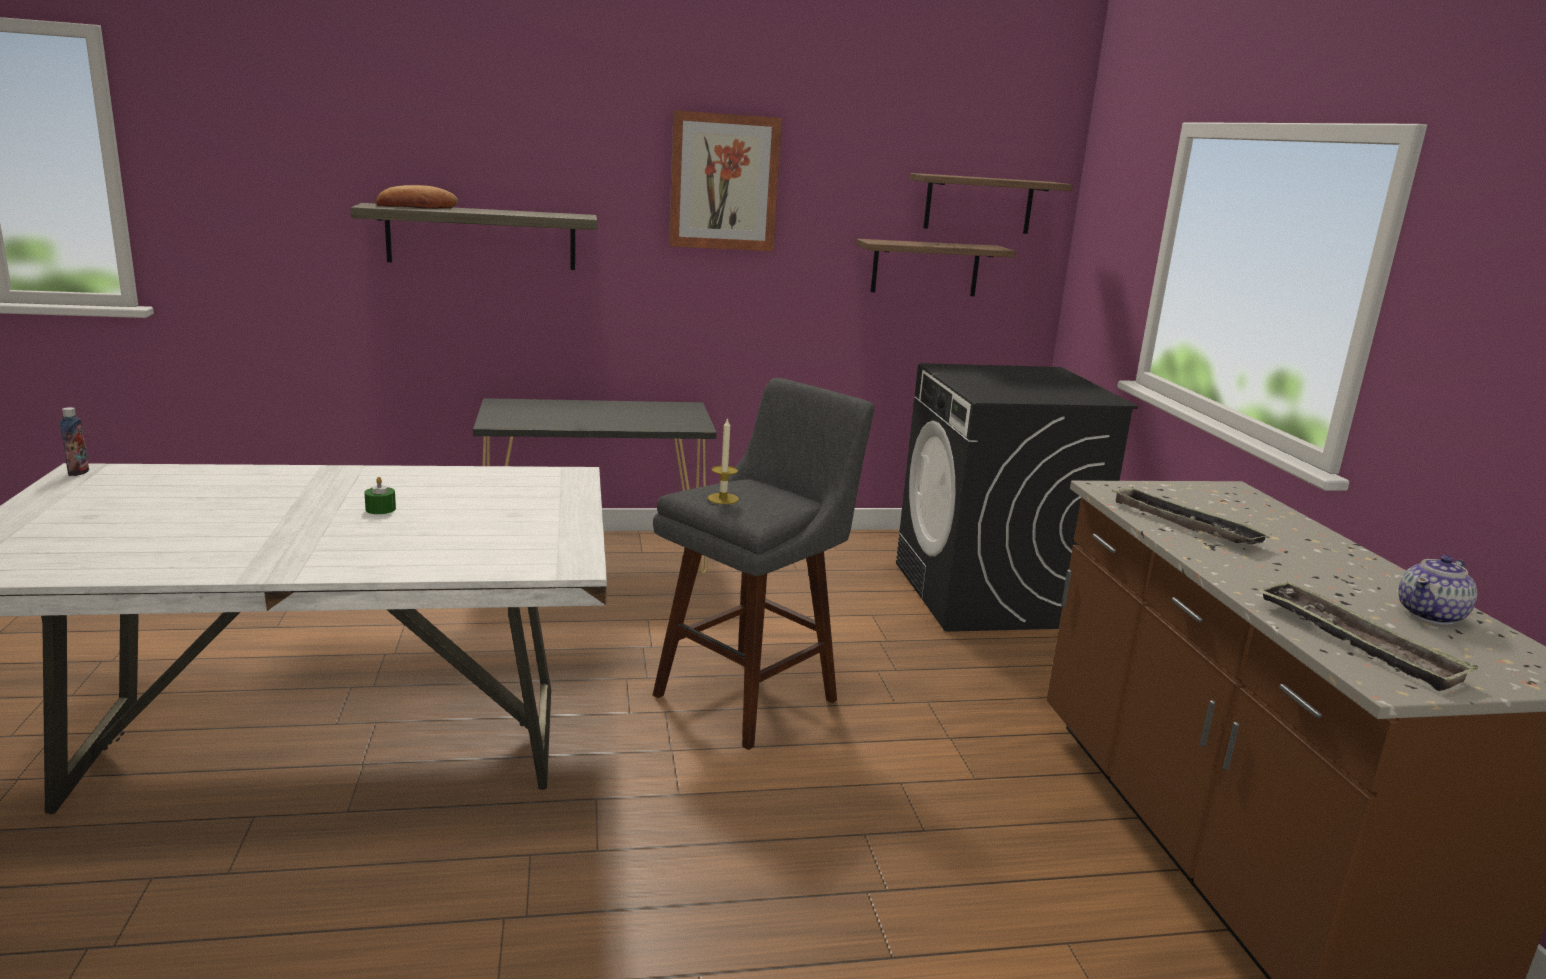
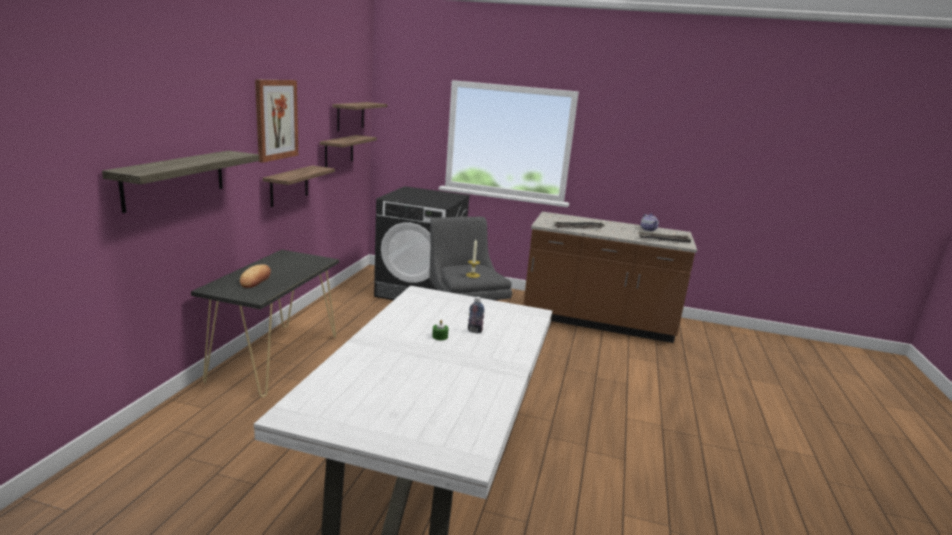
camera: 65 degrees left, 0 degrees up
(78, 472) = (287, 417): bottle -> bottle (474, 331)
(416, 207) = (154, 166): bread -> bread (256, 280)
(750, 302) = (289, 186): none -> shelf

